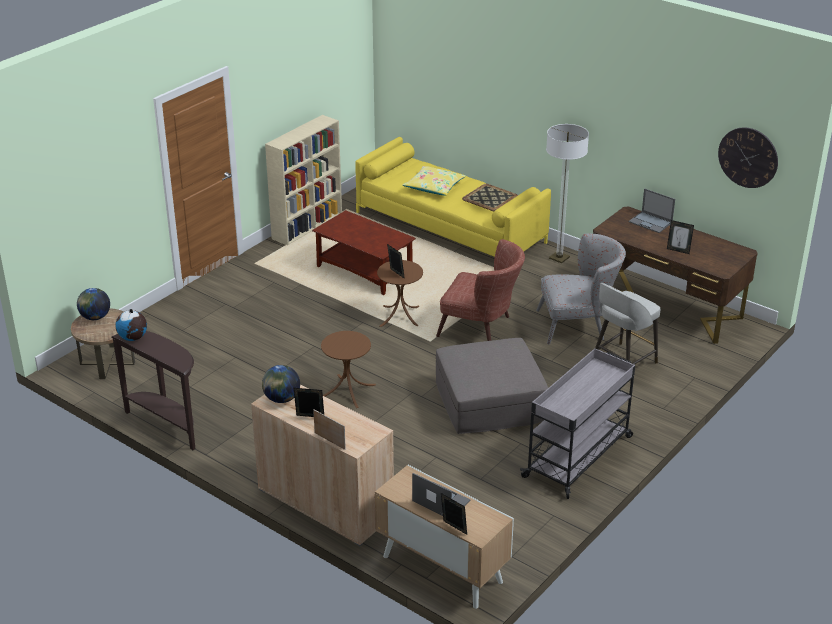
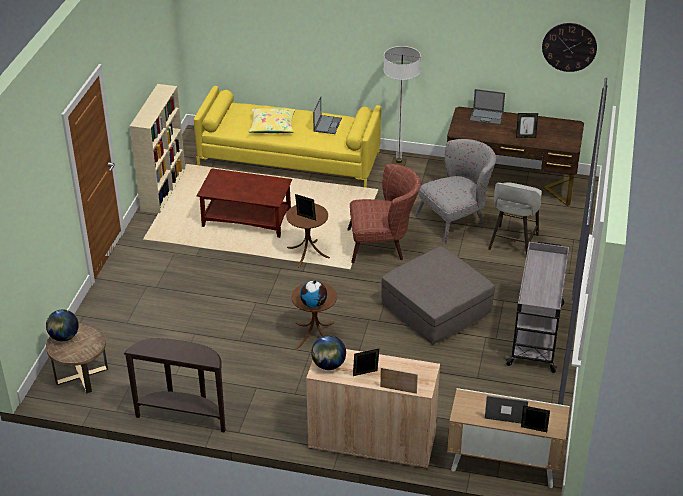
camera: 25 degrees left, 5 degrees up
(133, 338) = (146, 349): globe -> globe (314, 304)
(490, 197) = (327, 124): tray -> laptop

